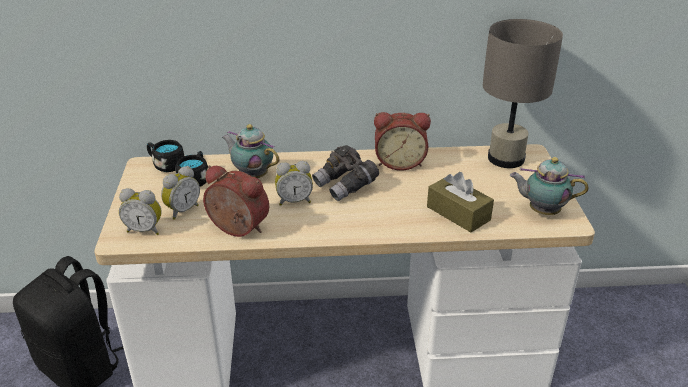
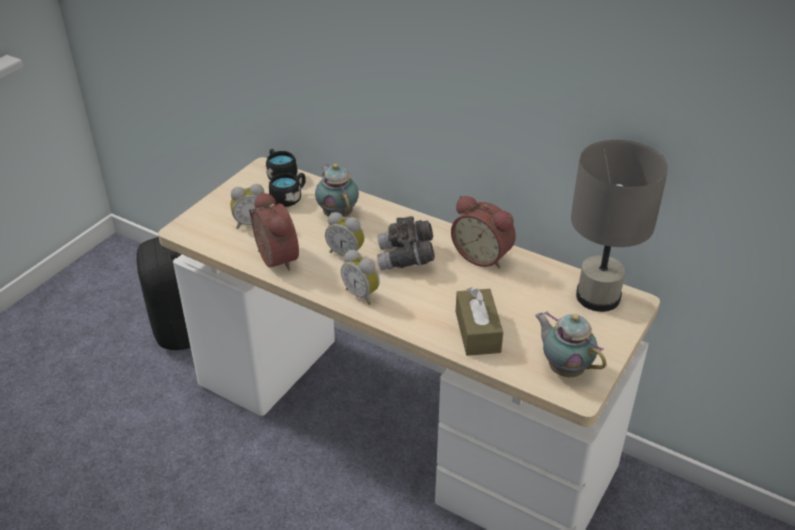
camera: 35 degrees right, 5 degrees up
(145, 230) = (208, 228): alarm clock -> alarm clock (362, 294)

